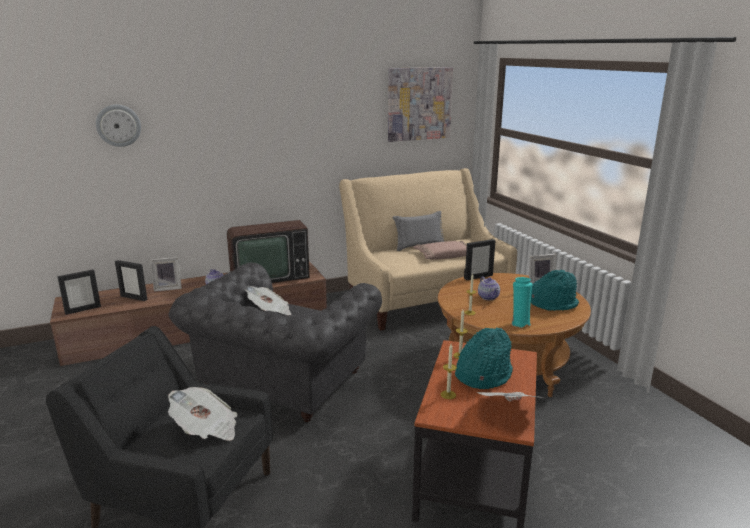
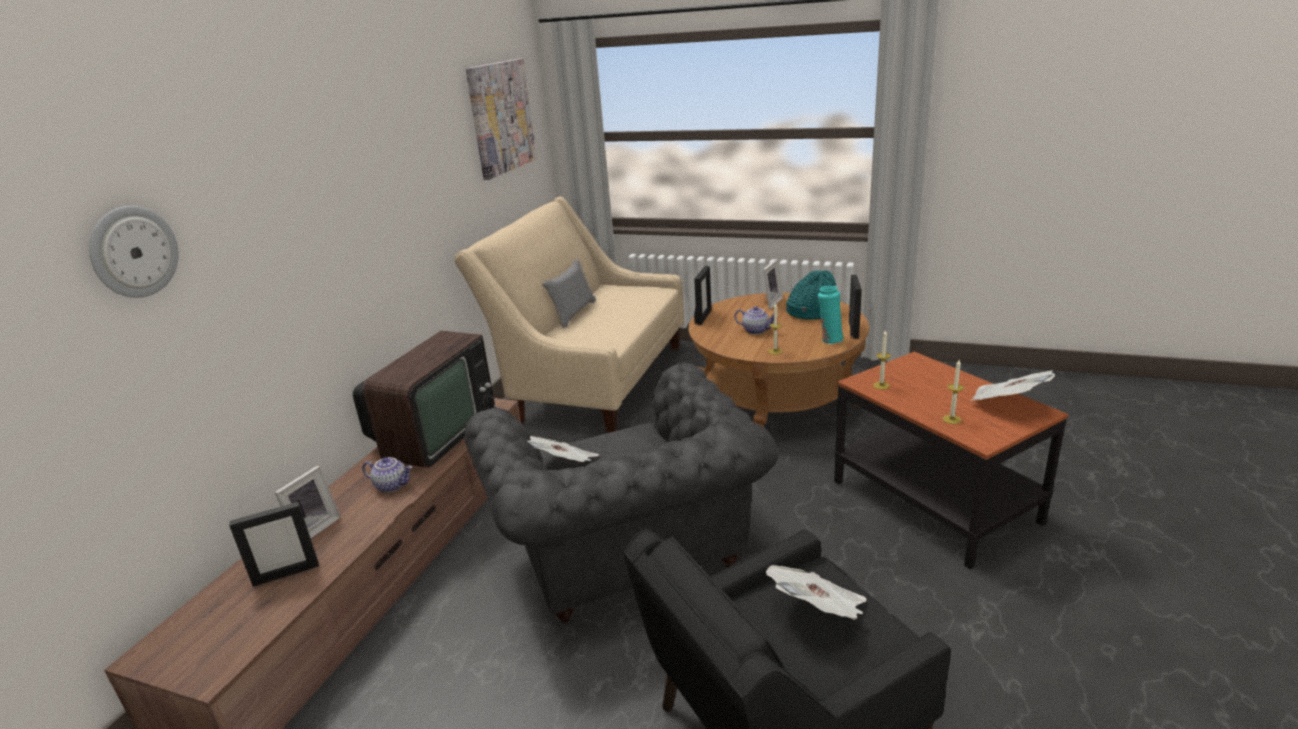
camera: 45 degrees left, 5 degrees up
(83, 309) = (228, 645): picture frame -> picture frame (852, 330)
(444, 254) = (620, 310): beige pillow -> none
(482, 375) = (931, 389): turquoise hat -> none

